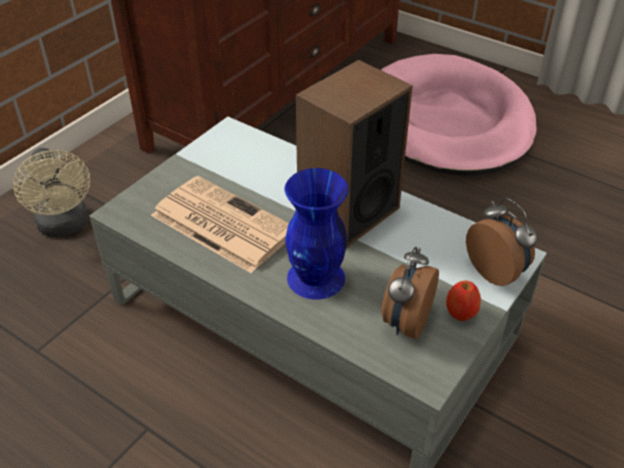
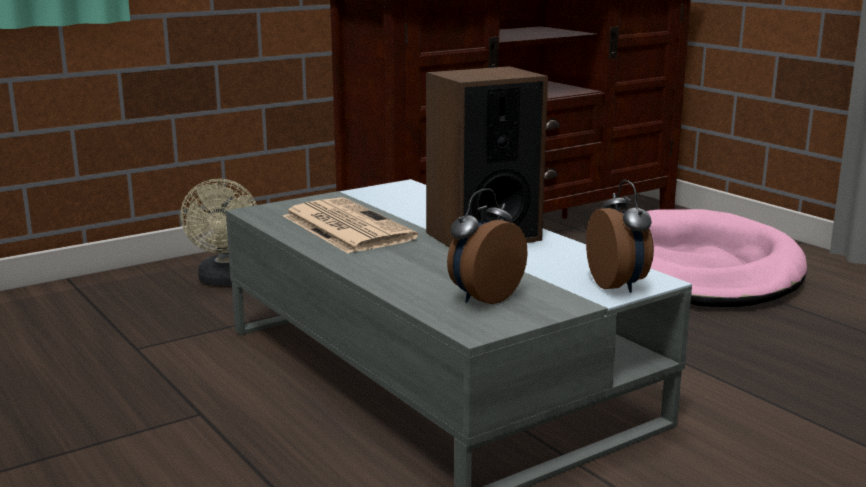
camera: 20 degrees right, 25 degrees down
(315, 278) = (411, 264): blue vase -> none
(461, 313) = (551, 301): apple -> none

